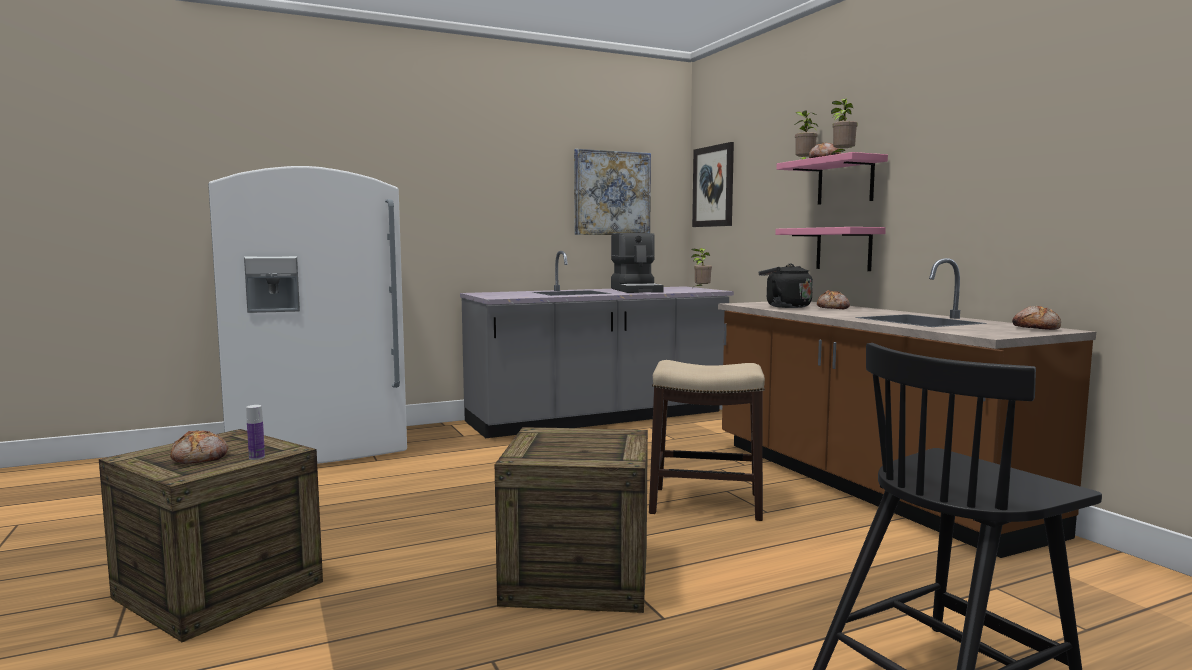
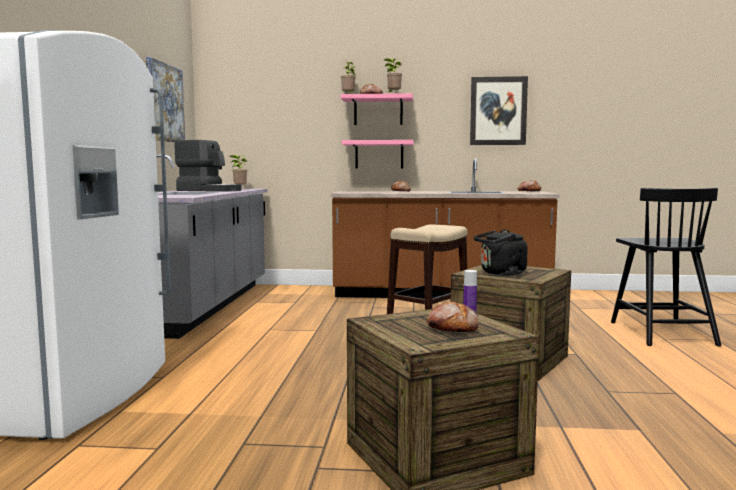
camera: 60 degrees left, 0 degrees up
(713, 186) = (231, 105): picture -> picture (498, 111)
(785, 306) = (377, 192): black kettle -> black kettle (500, 273)

